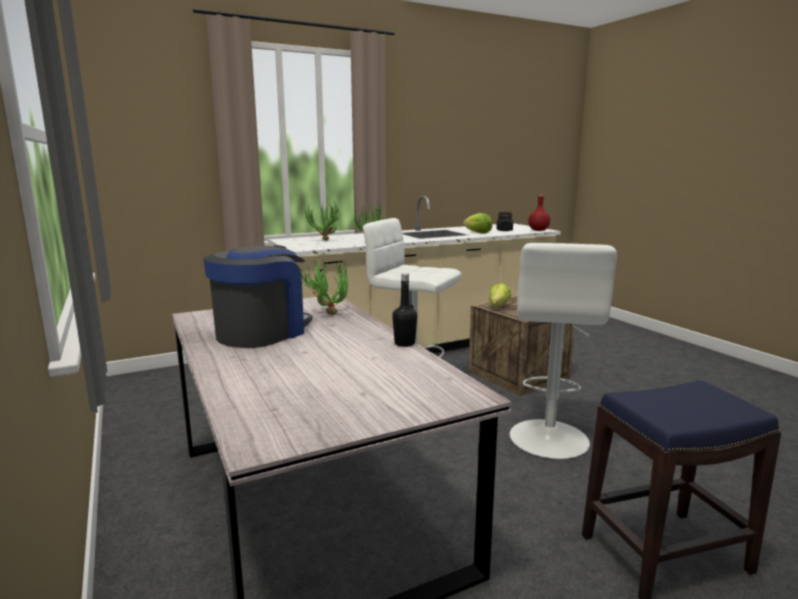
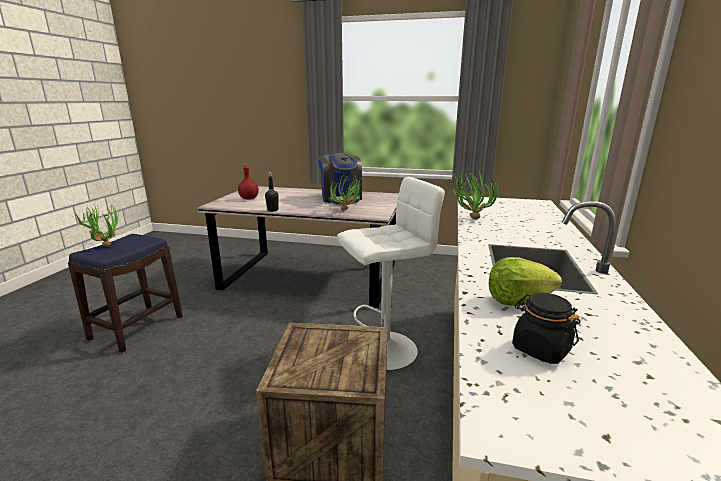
camera: 130 degrees right, 5 degrees up
(325, 241) = (509, 210): potted plant -> potted plant (104, 245)
(498, 306) = (355, 339): lettuce -> none
(539, 230) = (499, 406): red bottle -> red bottle (248, 198)
(548, 439) = (232, 363): white stool -> none

